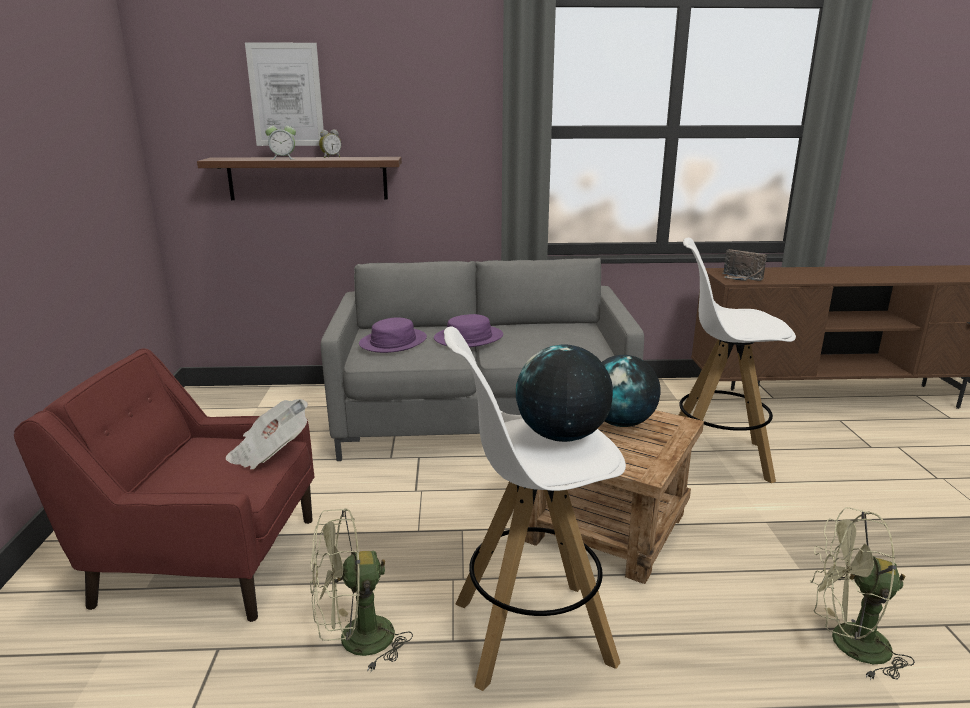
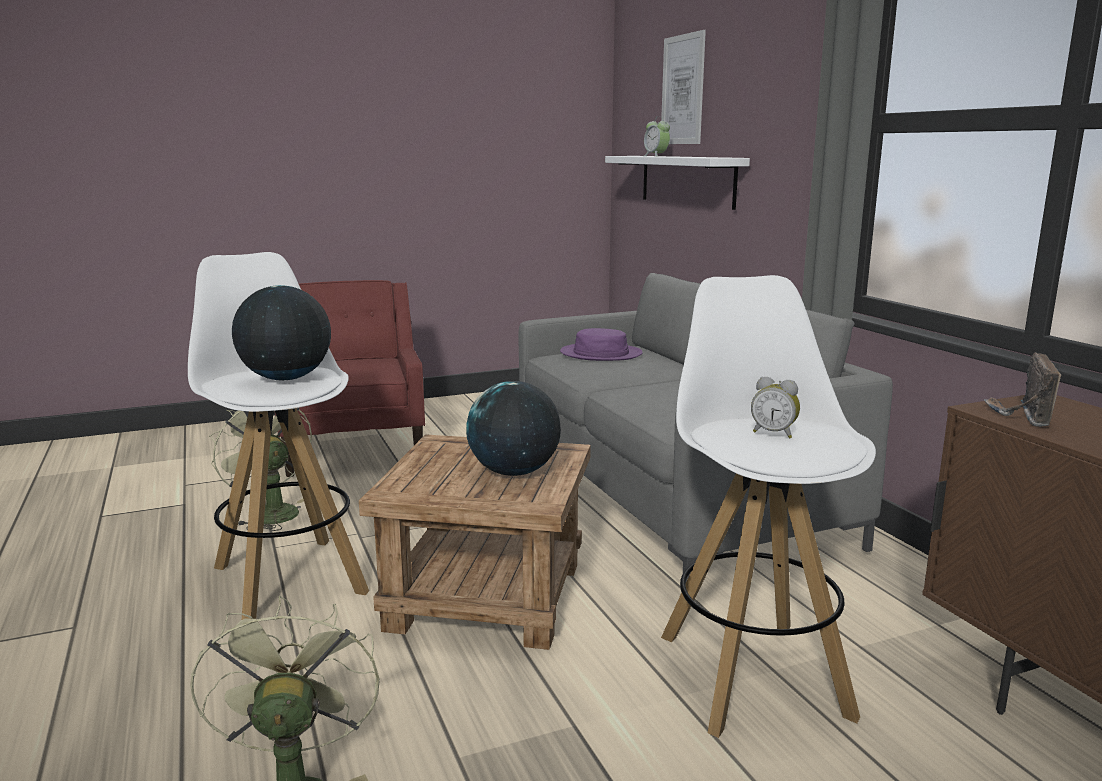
camera: 70 degrees right, 5 degrees down
(270, 453) = (376, 376): newspaper -> none
(308, 178) = (686, 180): brown shelf -> white shelf
(330, 157) = (694, 156): alarm clock -> alarm clock (774, 433)
(468, 338) = (649, 373): purple hat -> none

